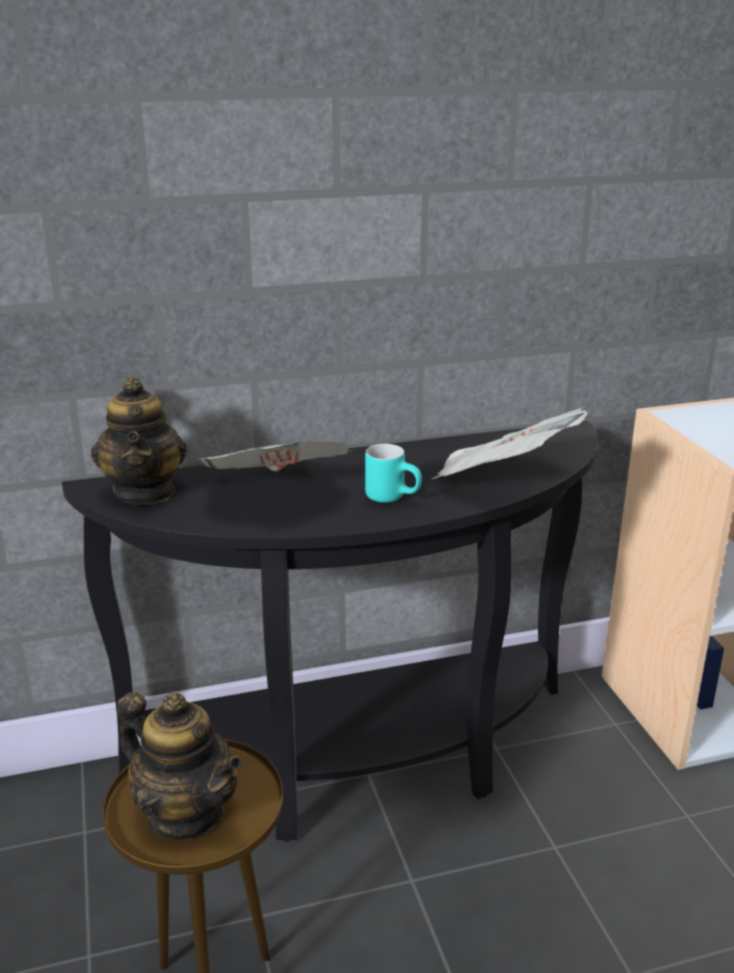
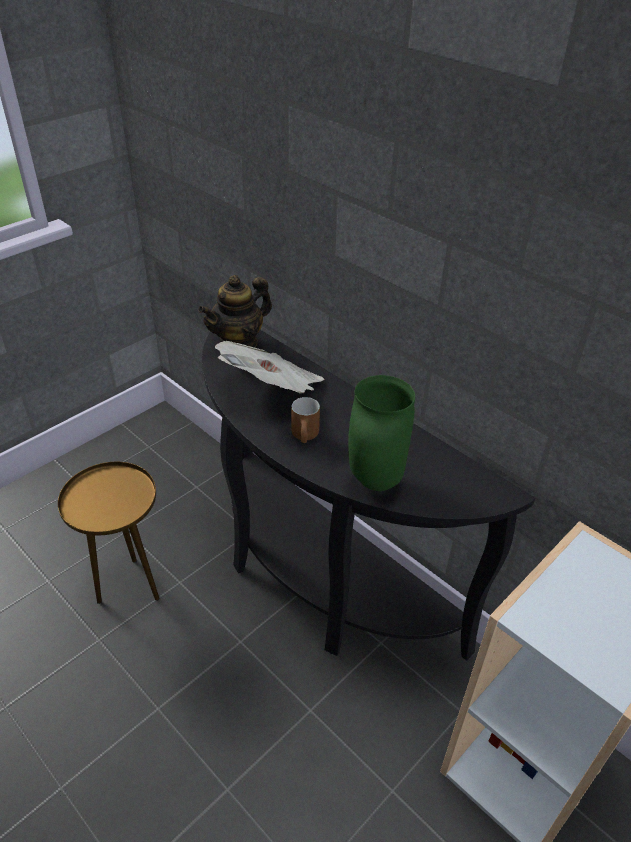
camera: 60 degrees right, 15 degrees up
(186, 813) = (100, 498): teapot -> none
(394, 497) = (306, 437): turquoise mug -> brown mug
(503, 481) = (373, 480): newspaper -> green vase

